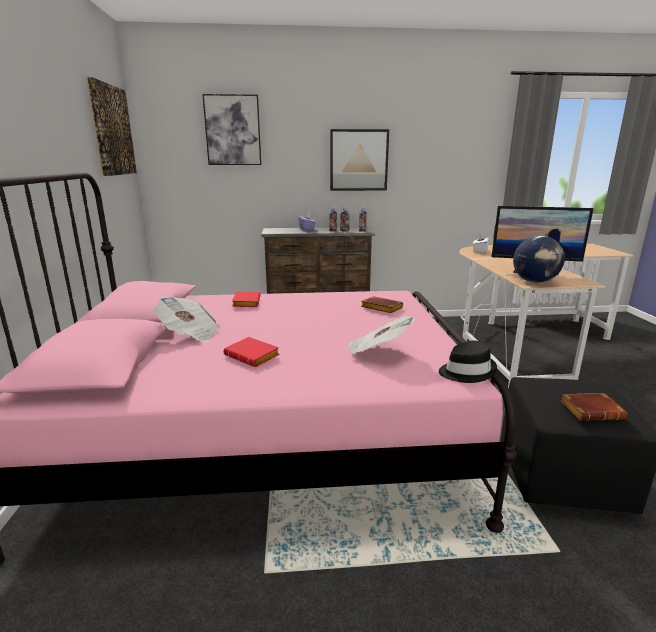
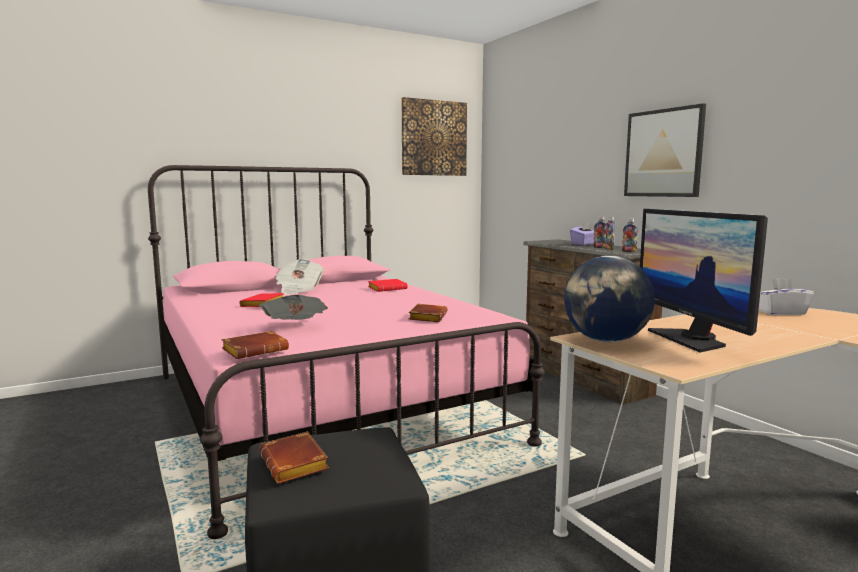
camera: 65 degrees right, 10 degrees down
(233, 130) = (543, 128): picture -> none
(466, 371) = (256, 350): black hat -> brown book

